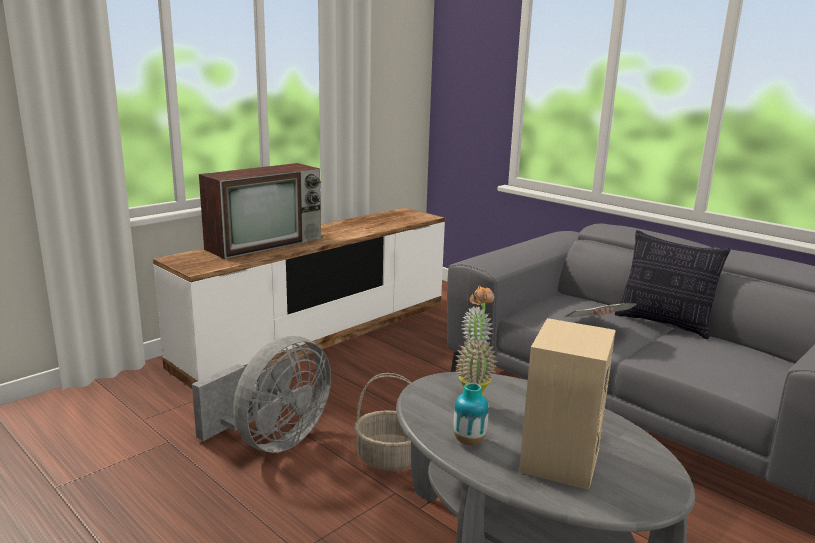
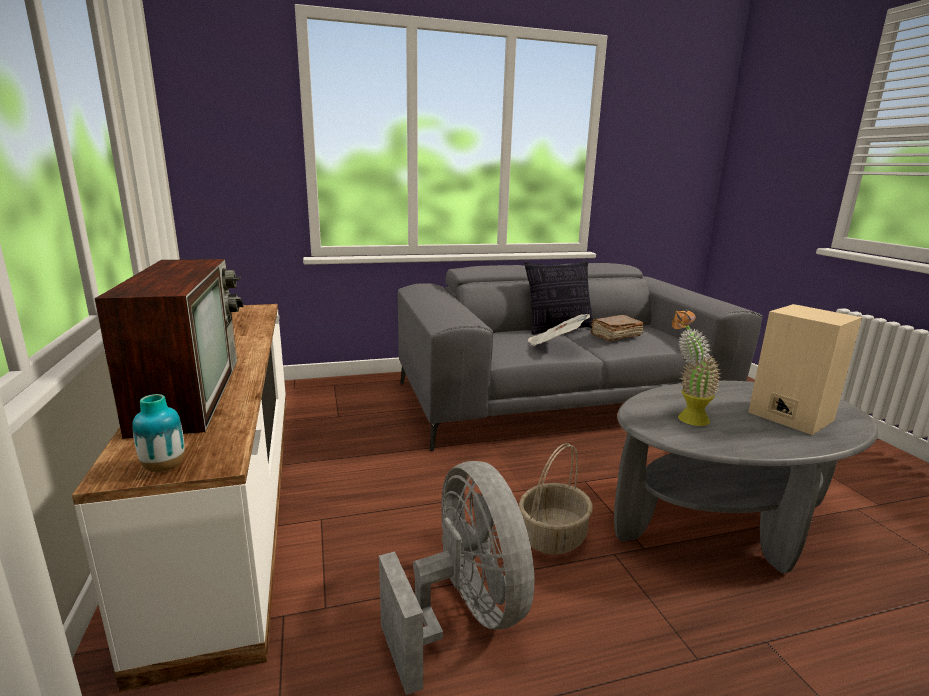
camera: 60 degrees left, 0 degrees up
(469, 441) = (761, 438): vase -> vase (164, 467)
(694, 351) = (615, 336): none -> brown book

